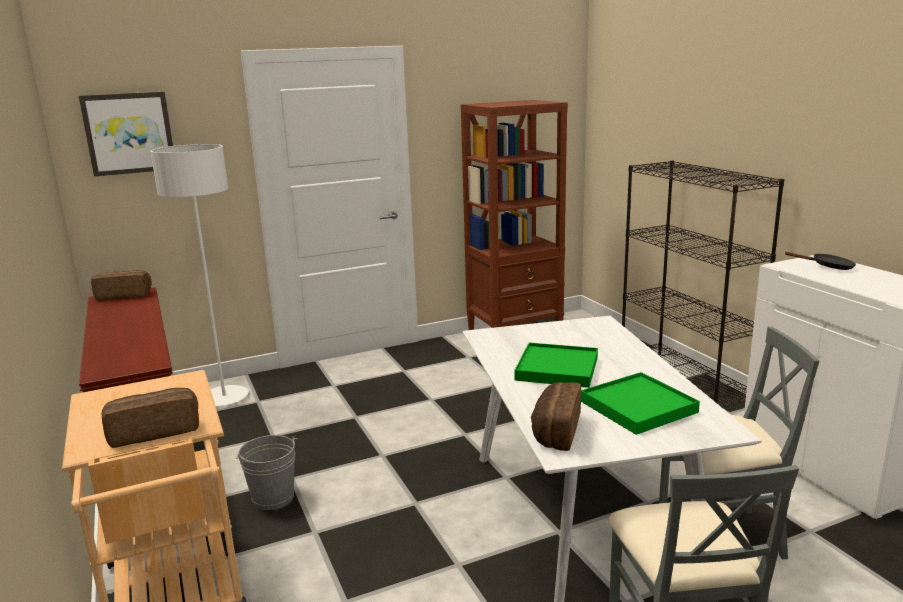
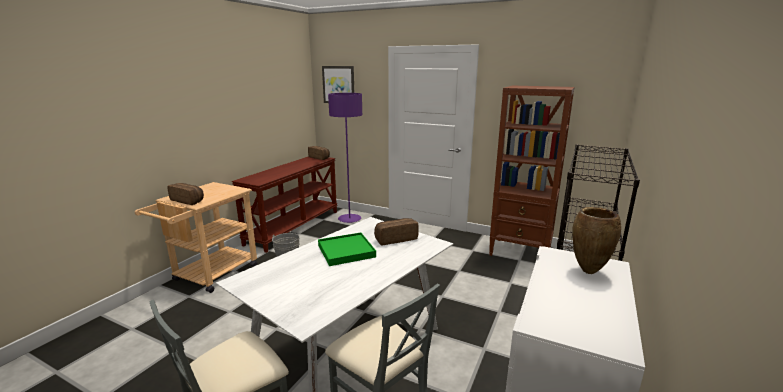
camera: 50 degrees right, 0 degrees up
(224, 398) = (349, 219): white floor lamp -> purple floor lamp
(554, 430) = (263, 272): bread -> bread (395, 239)
(638, 407) = (315, 286): green tray -> none
(828, 267) = (587, 271): black frying pan -> brown vase

